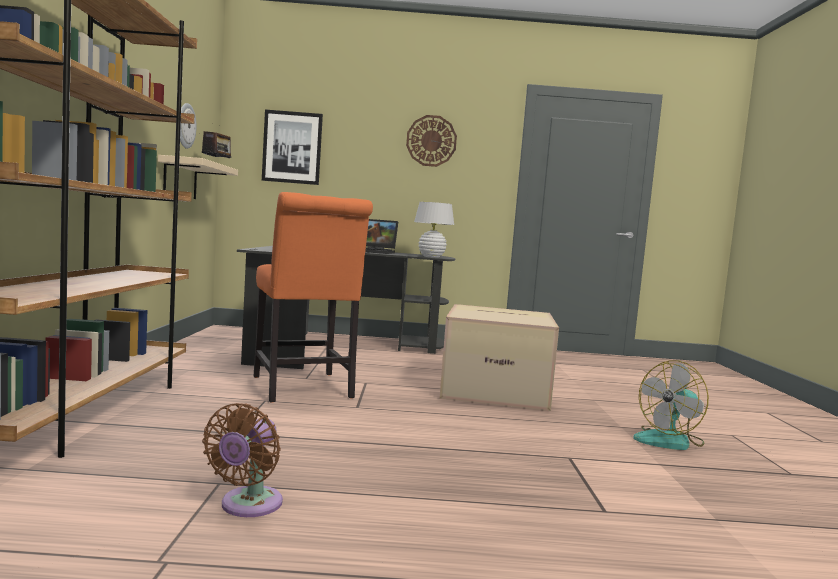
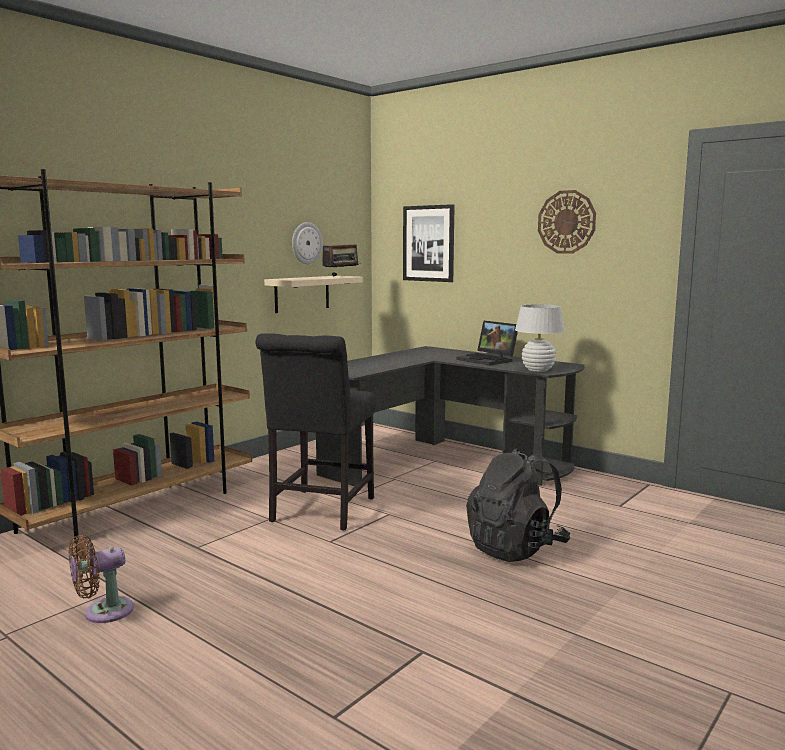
camera: 40 degrees right, 5 degrees up
(303, 389) = (320, 512): orange chair -> black chair
(496, 390) = (516, 548): cardboard box -> black backpack
(670, 441) = (602, 671): fan -> none

